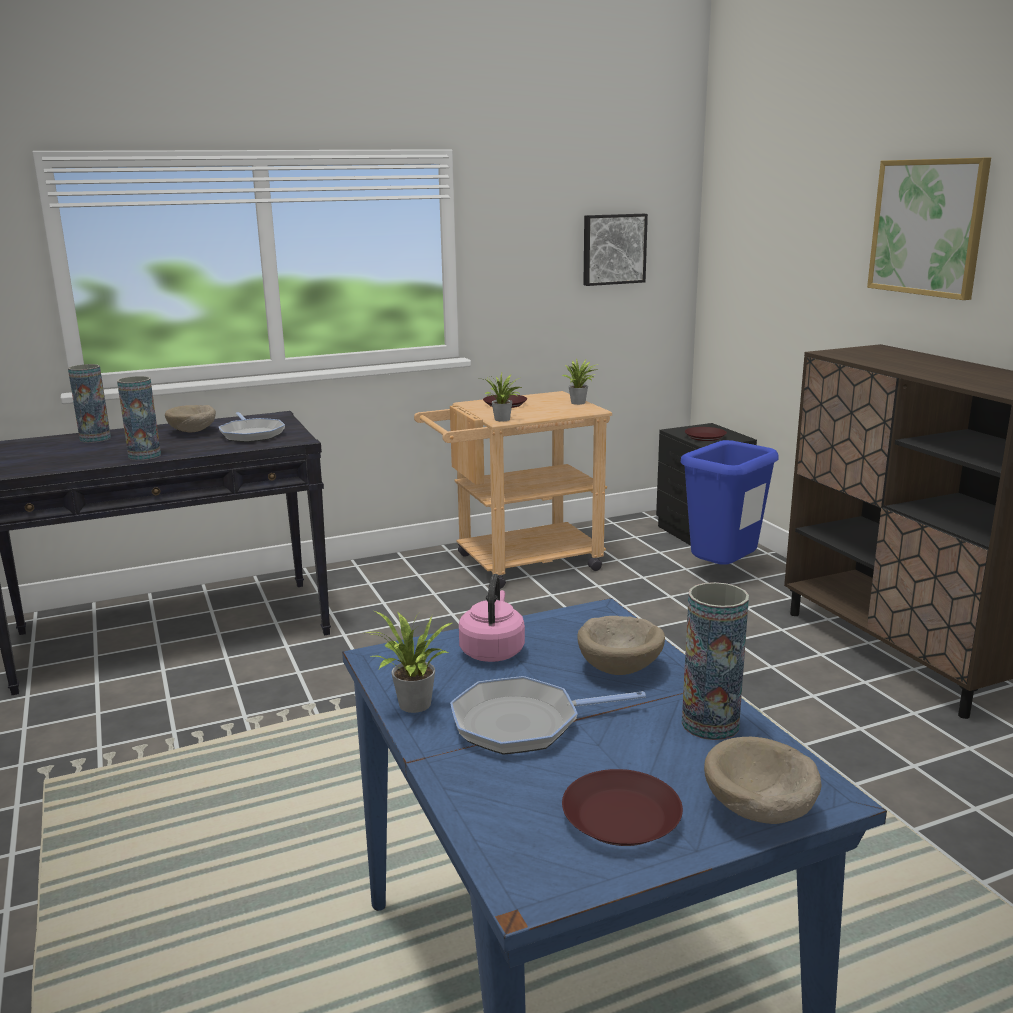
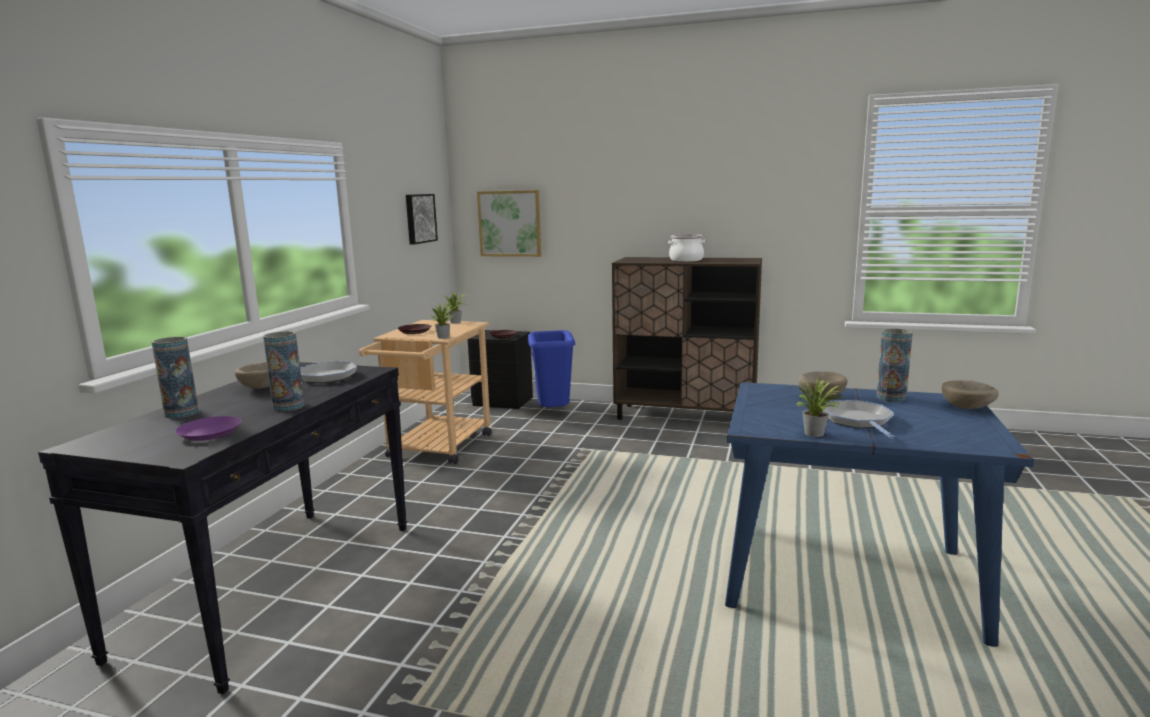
camera: 50 degrees left, 5 degrees down
(50, 462) = (210, 433): none -> purple plate
(492, 650) = (772, 410): pink kettle -> none
(523, 724) = (858, 421): frying pan -> frying pan turned 150 degrees clockwise
(620, 818) = (957, 425): brown plate -> none
(928, 227) = (644, 191): picture -> picture (510, 223)
(937, 367) = (686, 260): none -> cooking pot

